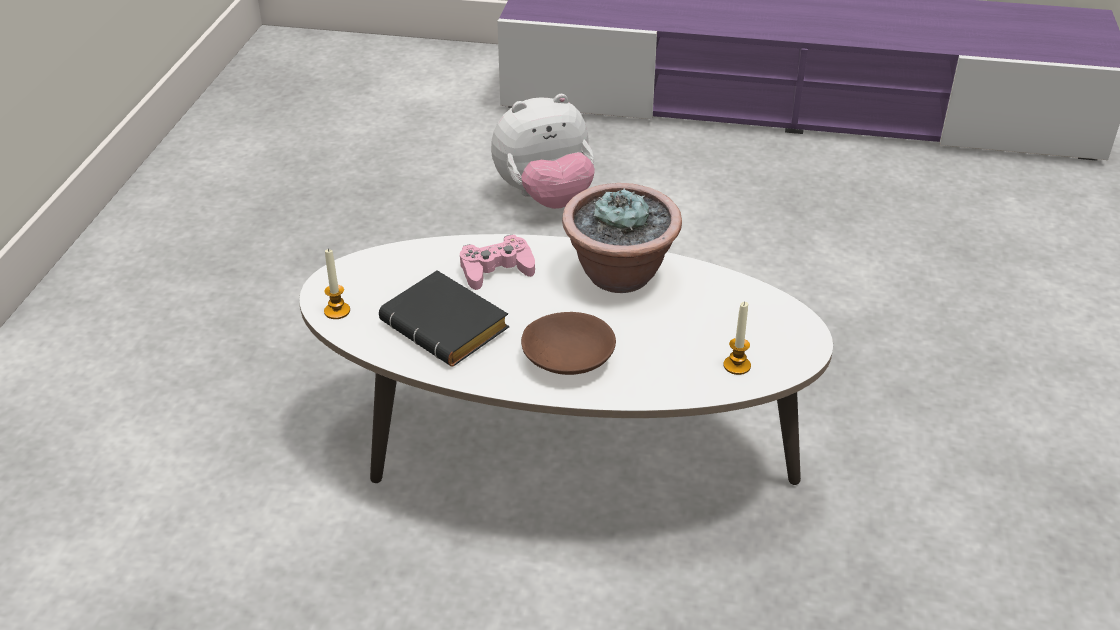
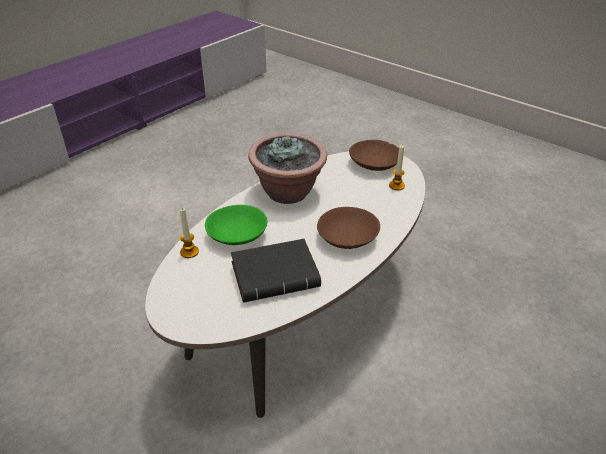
camera: 60 degrees left, 0 degrees up
(337, 311) = (209, 323): candle -> candle (189, 252)
(496, 269) = (236, 234): pink game controller -> green bowl
(545, 198) = (80, 228): plush toy -> none
(774, 327) = (375, 164): none -> brown bowl

